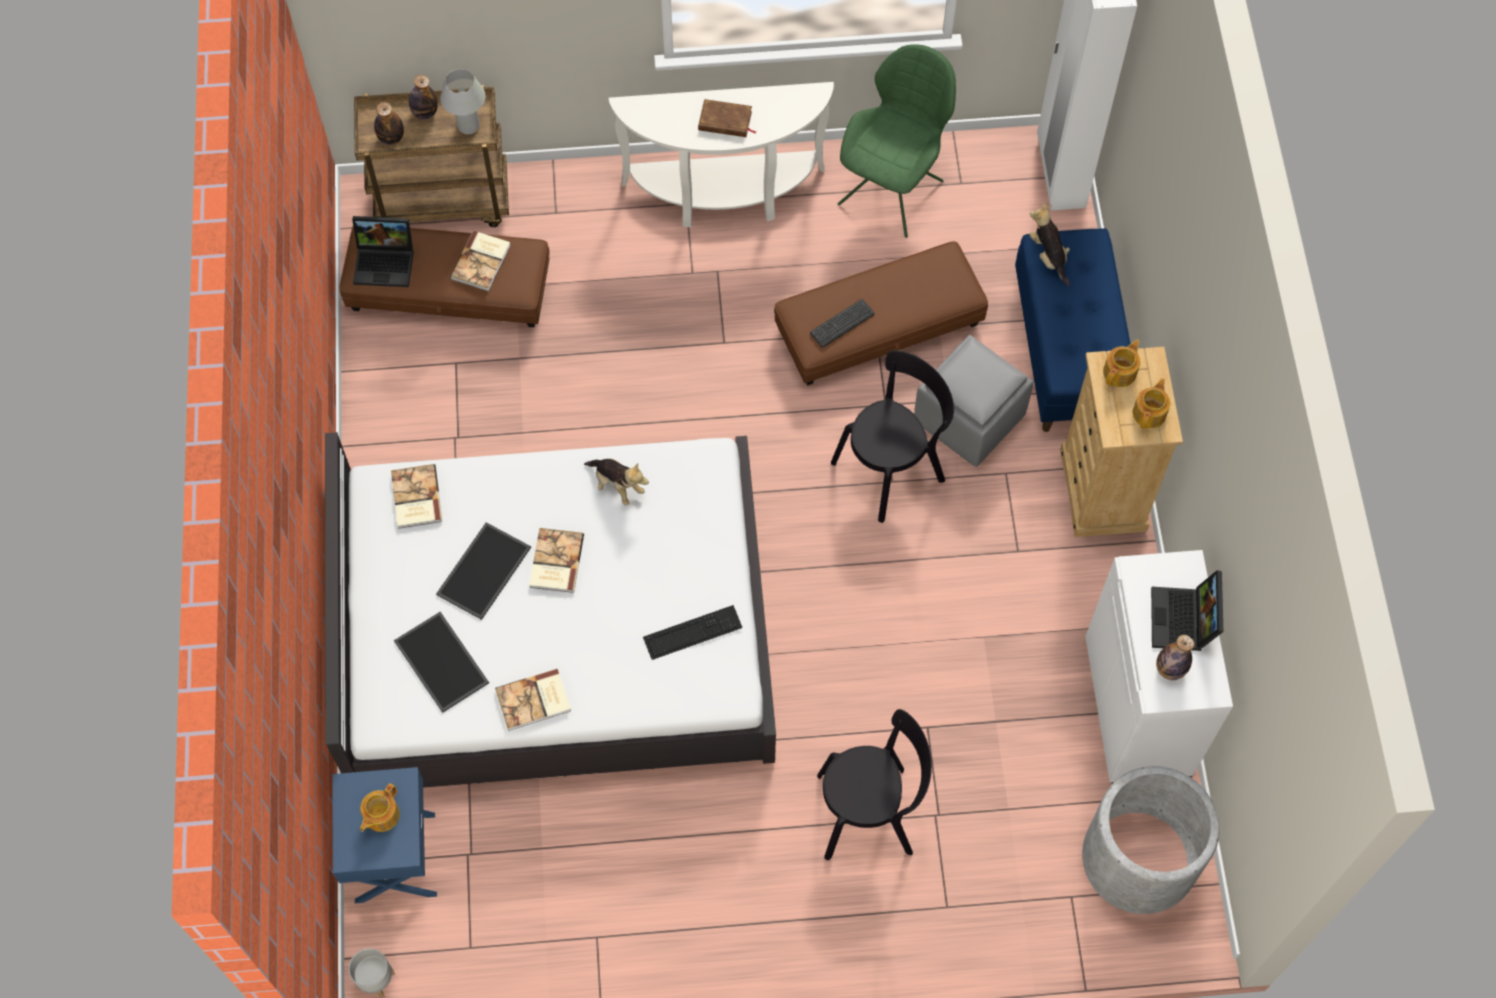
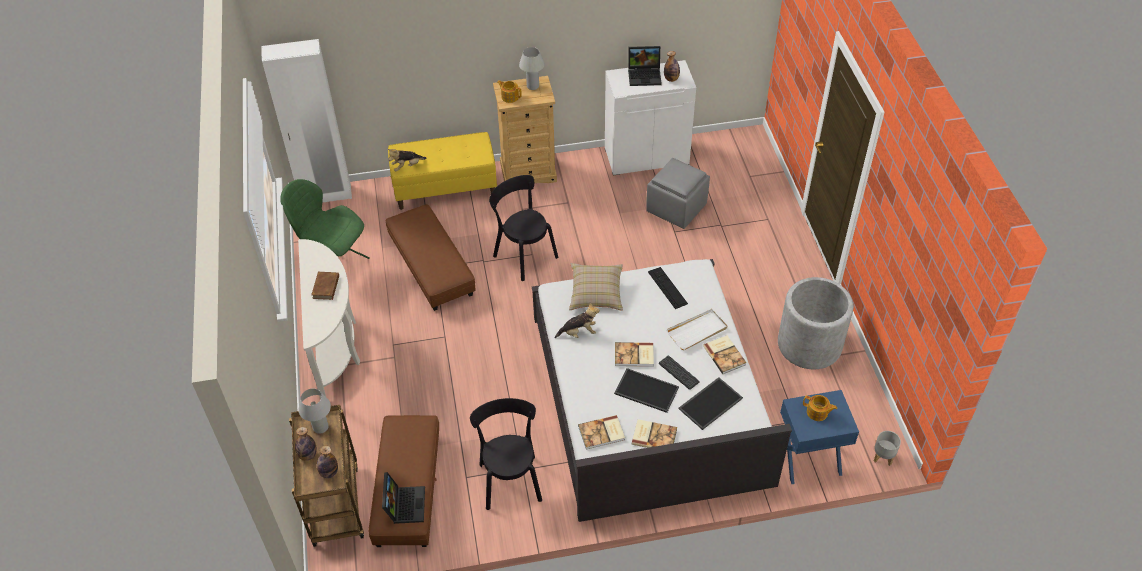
camera: 95 degrees left, 15 degrees down
(482, 262) = (404, 446): book -> book (654, 436)
(591, 666) = (697, 331): none -> white tray
(617, 485) = (578, 332): plush toy -> plush toy turned 45 degrees clockwise
(696, 519) = (596, 294): none -> beige pillow
(842, 323) = (445, 261): keyboard -> keyboard (678, 372)
(870, 813) = (726, 250): black chair -> black chair (510, 479)
(969, 419) = (490, 225): grey ottoman -> grey ottoman (677, 208)
(1068, 353) = (445, 188): blue bench -> yellow bench
(1138, 859) = (725, 154): grey planter -> grey planter (809, 345)
(1150, 413) = (533, 86): teapot -> white table lamp

